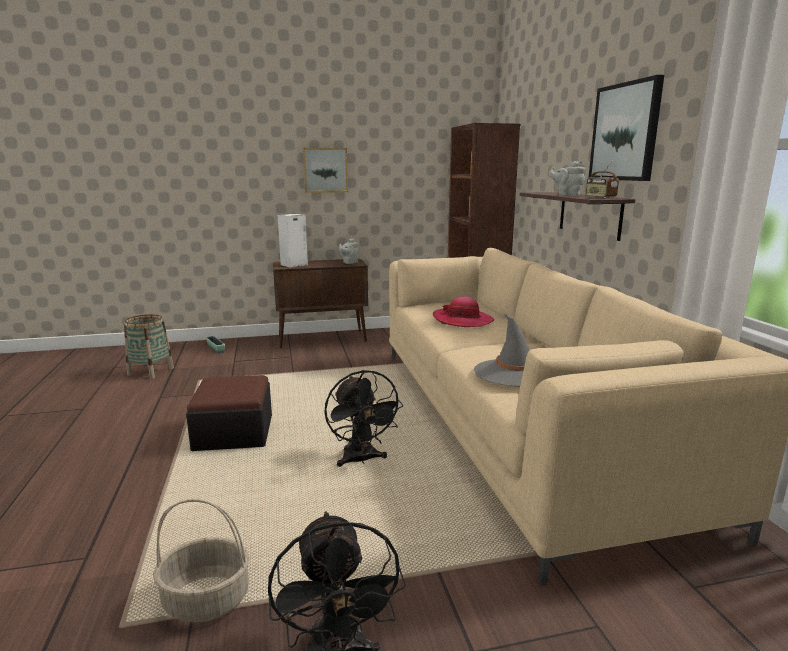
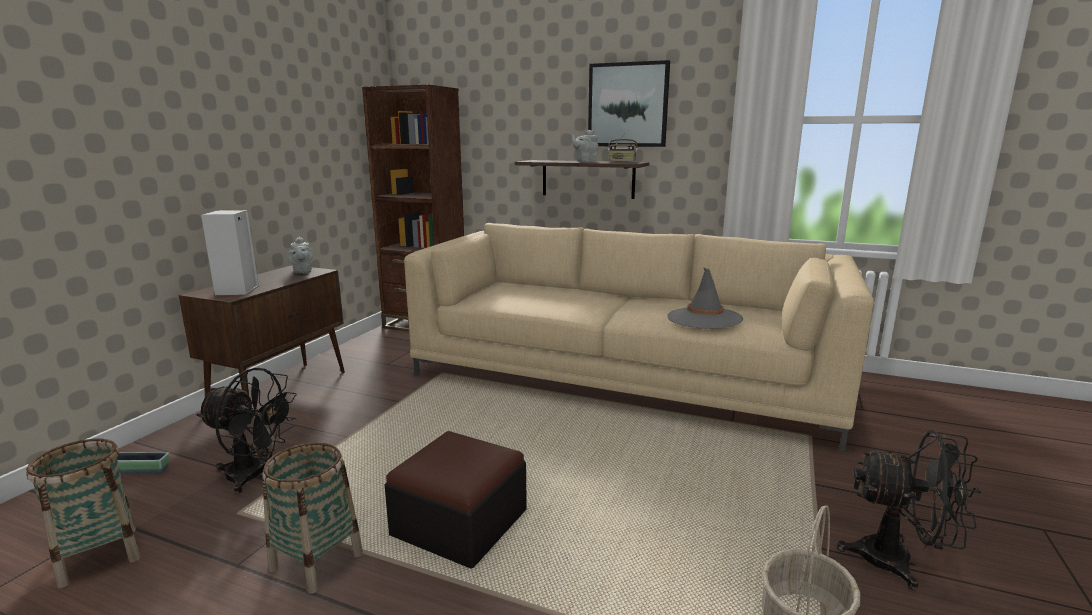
camera: 55 degrees left, 0 degrees up
(173, 411) = (316, 561): none -> basket
(325, 170) = (231, 141): picture -> none
(361, 460) = (616, 461): black fan -> black fan (255, 476)
(462, 320) = (550, 298): hat -> none

